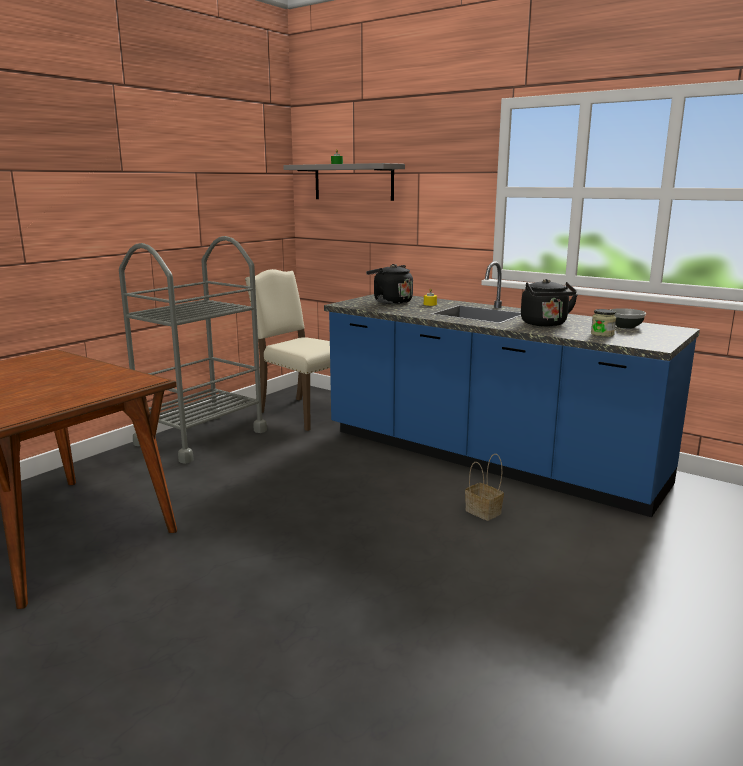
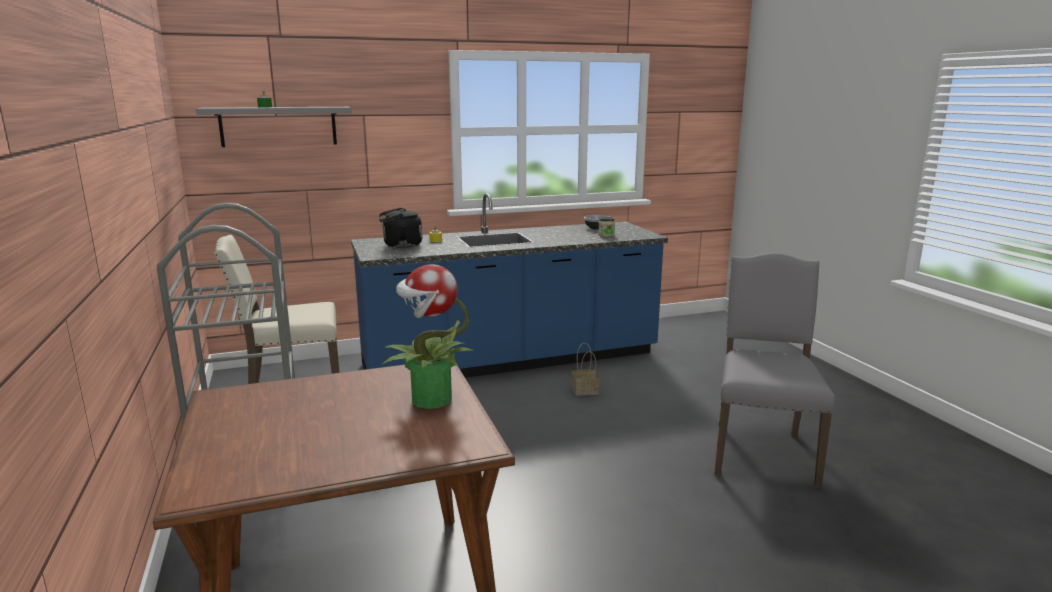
camera: 55 degrees left, 0 degrees up
(76, 393) = (430, 400): none -> potted plant
(500, 670) = (761, 452): none -> grey chair
(545, 324) = (559, 237): black kettle -> none

